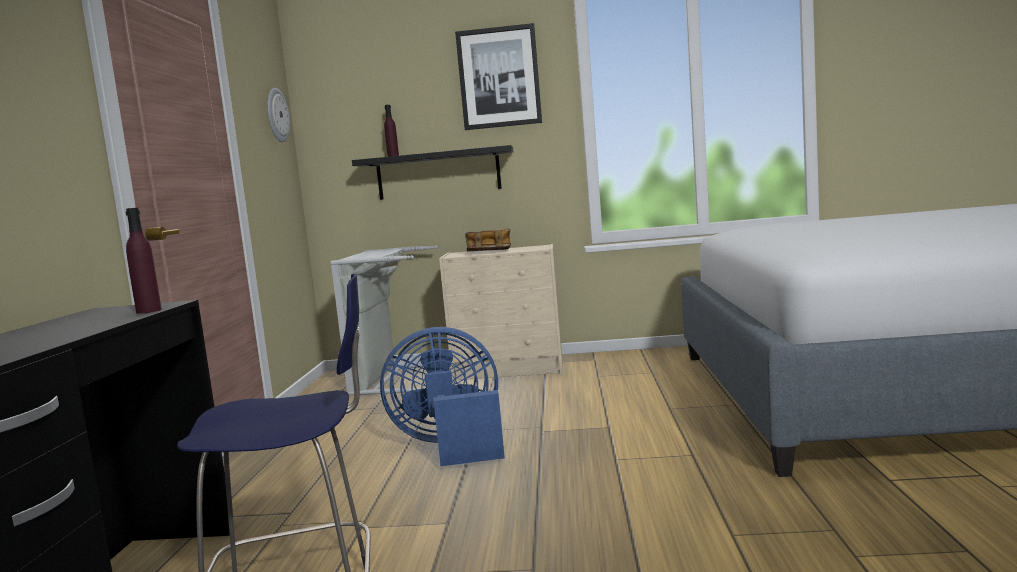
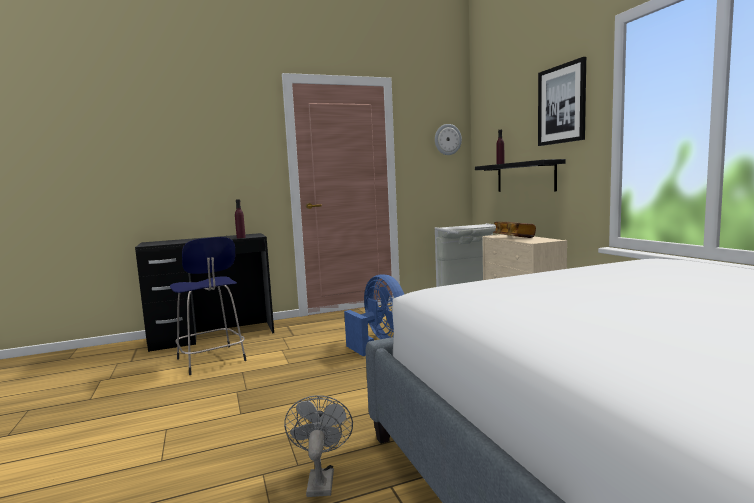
camera: 65 degrees right, 0 degrees up
(873, 516) = (320, 479): none -> grey fan

